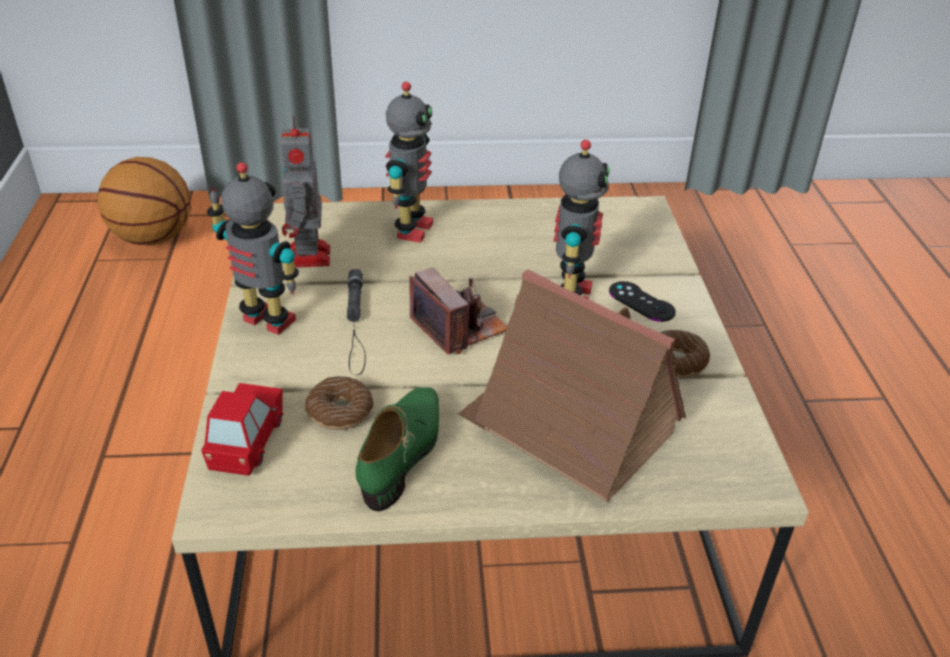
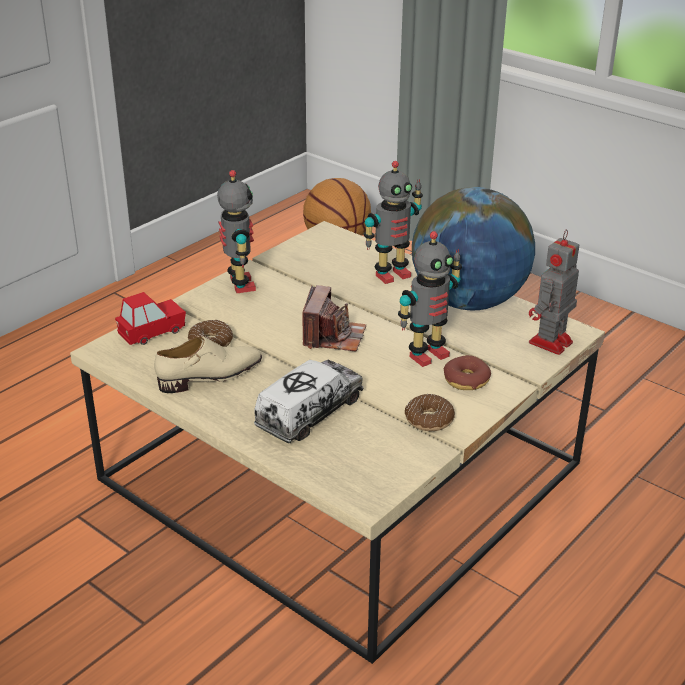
camera: 45 degrees right, 5 degrees down
(308, 258) = (309, 263): toy robot -> toy robot (549, 343)
(356, 325) = (281, 308): black flashlight -> none
(404, 453) = (210, 376): green shoe -> beige shoe
(522, 222) = (468, 301): none -> globe
(569, 426) = (309, 413): toy house -> toy truck
(641, 302) = (466, 380): black game controller -> donut

